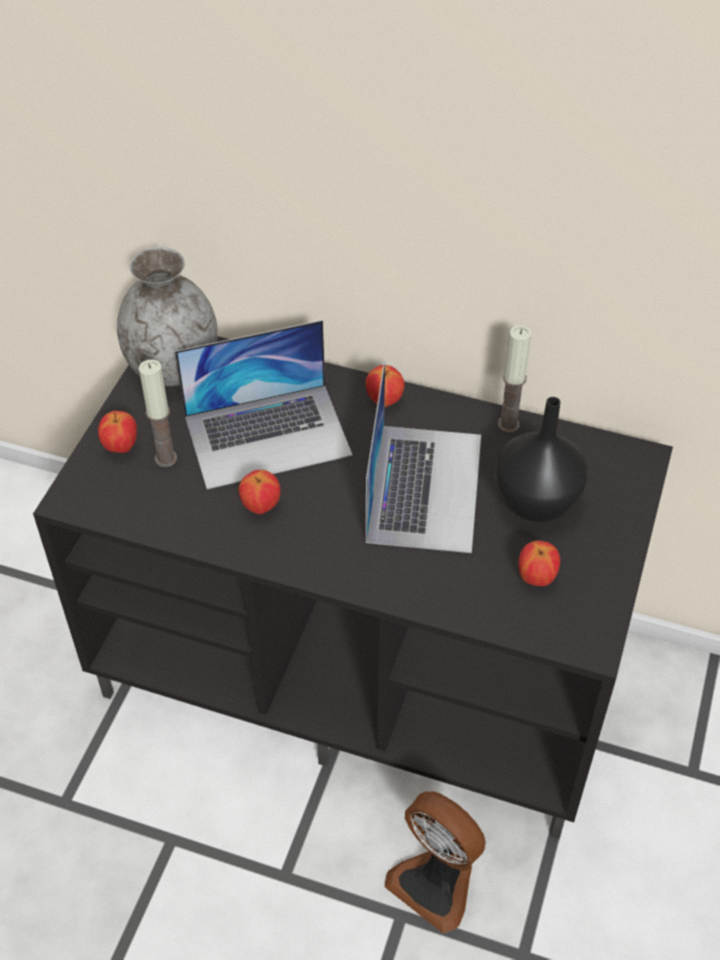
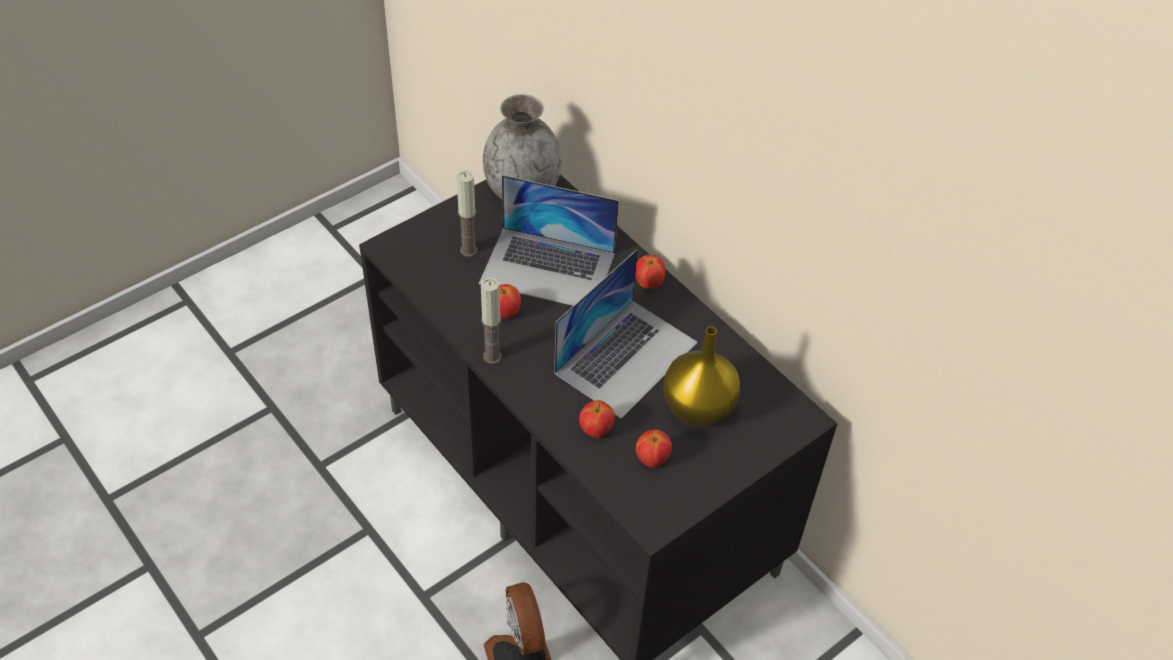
camera: 30 degrees right, 0 degrees up
(121, 447) = (446, 228): apple -> apple (596, 430)
(508, 424) = (724, 345): candle -> candle (492, 356)
(535, 503) = (696, 409): black vase -> yellow vase

